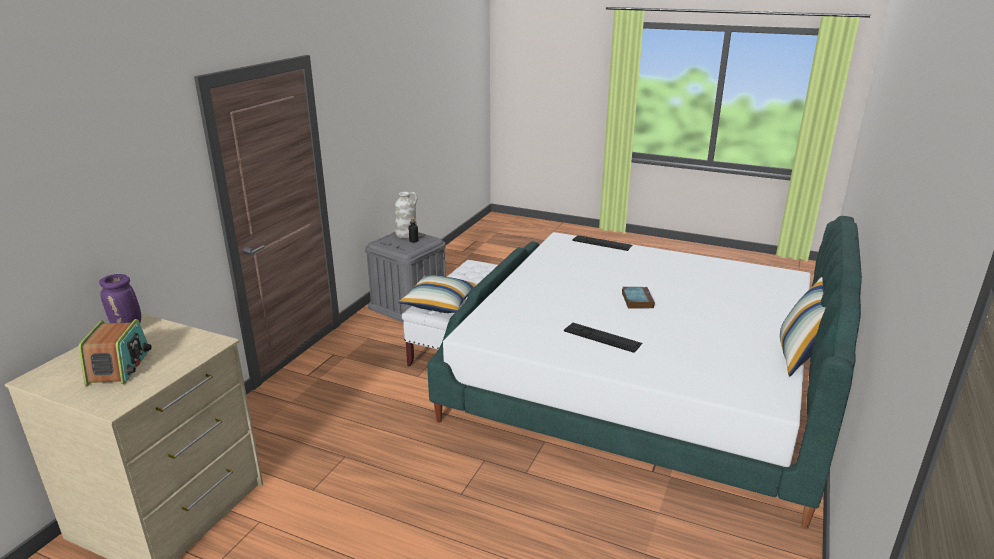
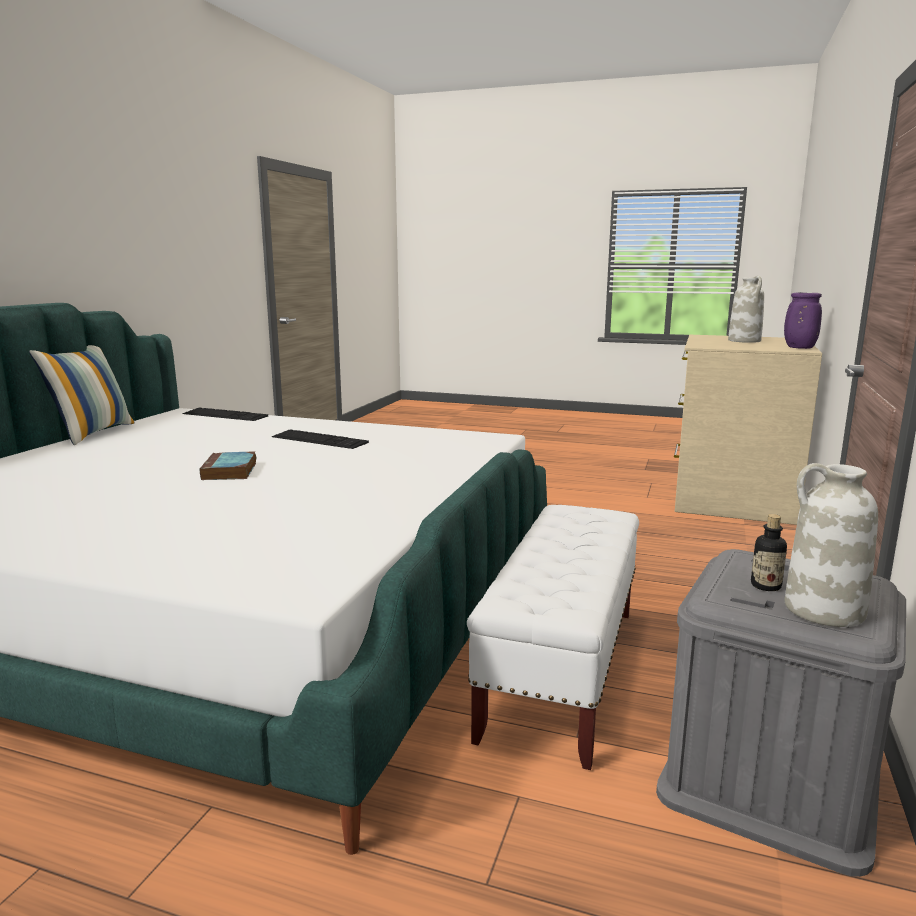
camera: 175 degrees right, 10 degrees down
(120, 367) = (745, 341): radio -> white vase
(440, 304) = (579, 521): pillow -> none
(602, 243) = (184, 579): keyboard -> keyboard (225, 415)

